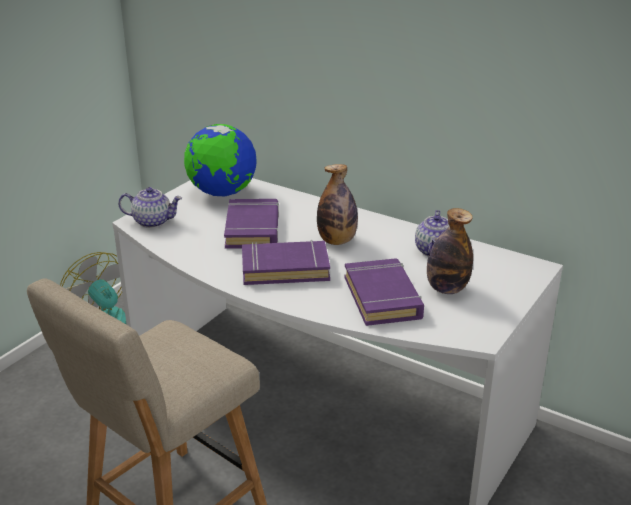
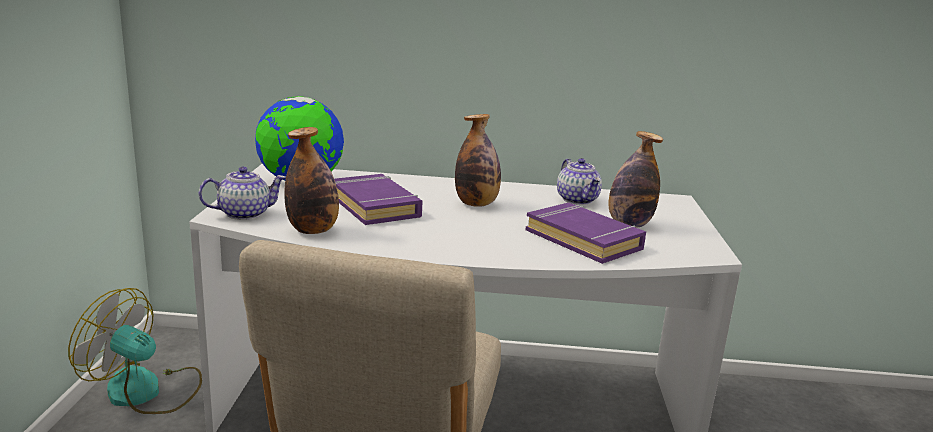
camera: 30 degrees left, 10 degrees down
(183, 247) = (313, 230): none -> bottle
(285, 268) = (455, 232): purple book -> none

